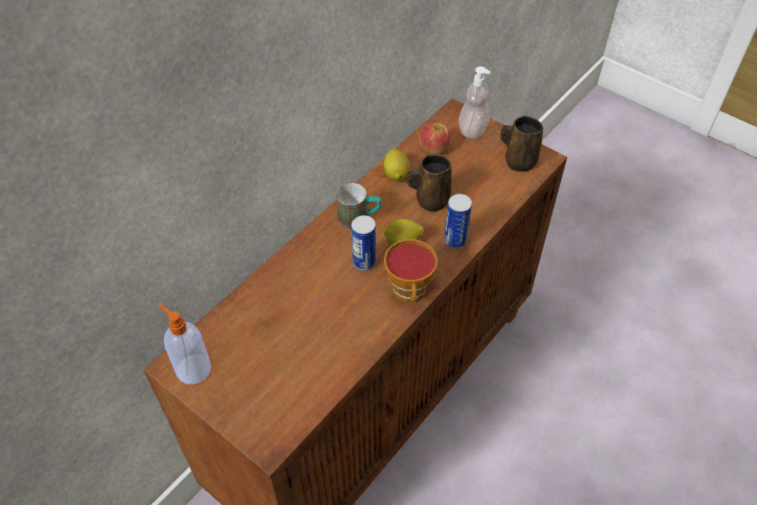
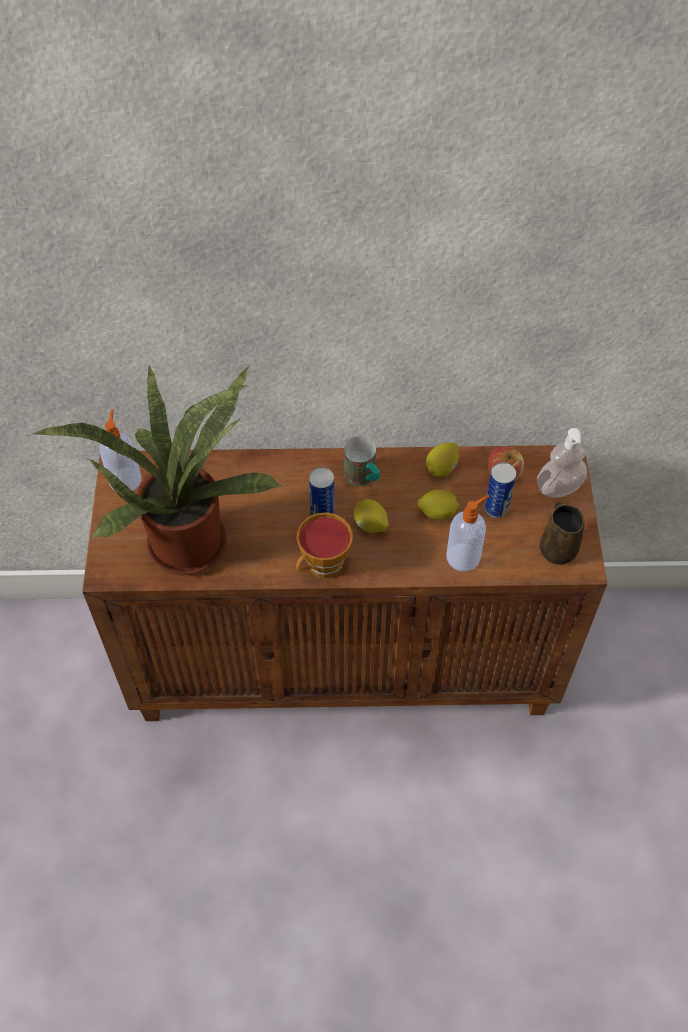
camera: 50 degrees right, 5 degrees up
(296, 361) = (188, 537): none -> potted plant
(430, 200) = (437, 513): brown mug -> lemon
(455, 241) = (409, 561): can -> can (496, 509)
(479, 210) = (464, 556): none -> soap dispenser

